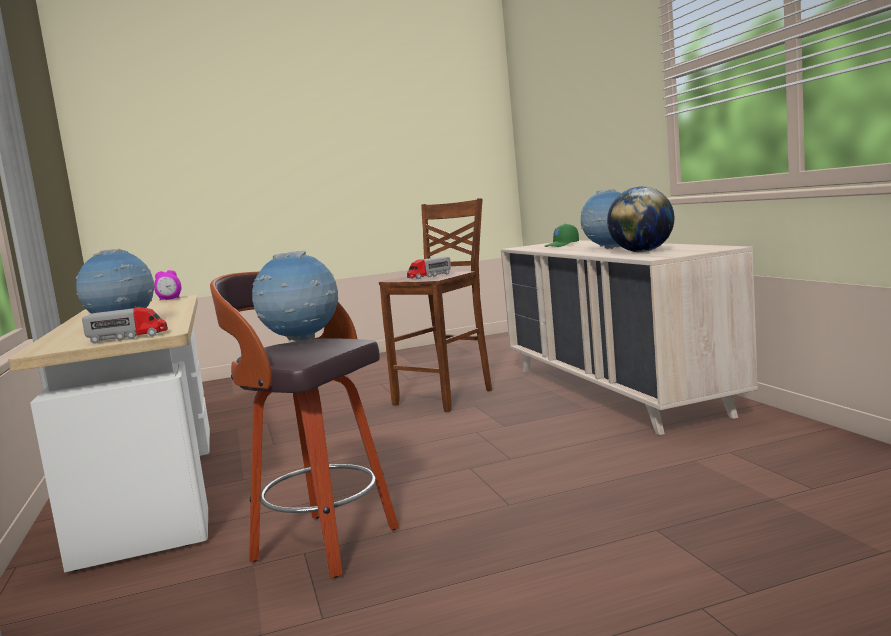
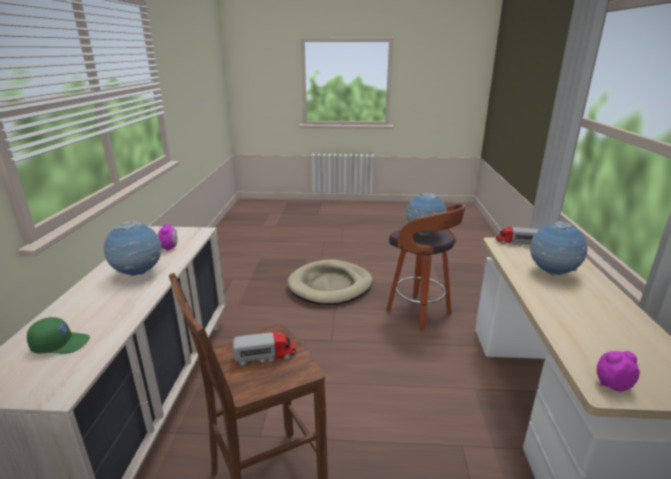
camera: 160 degrees left, 15 degrees up
(567, 539) = (330, 285): none -> beige dog bed
(642, 252) = (169, 248): globe -> alarm clock

